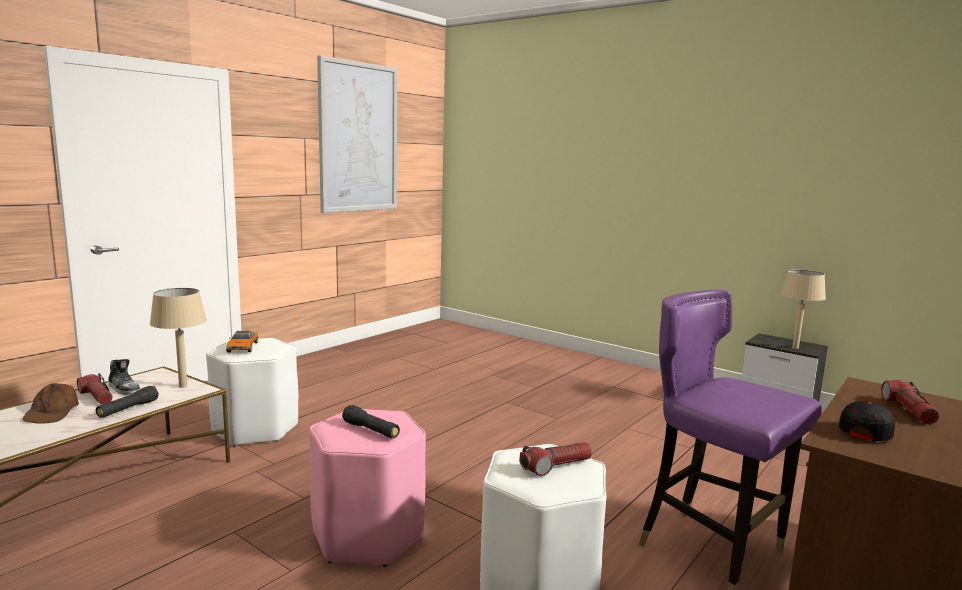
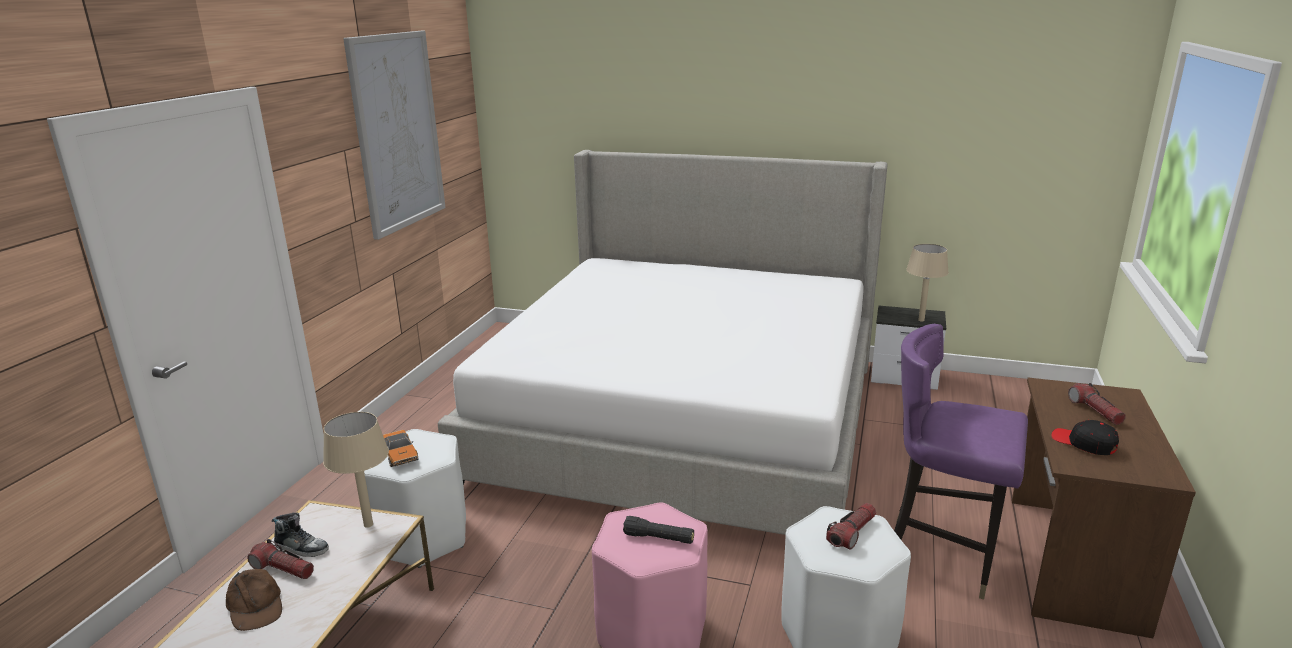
camera: 20 degrees left, 10 degrees up
(128, 409) = (343, 576): black flashlight -> none
(535, 399) = (685, 419): none -> bed
(866, 430) = (1084, 443): black cap -> black cap turned 60 degrees counterclockwise

